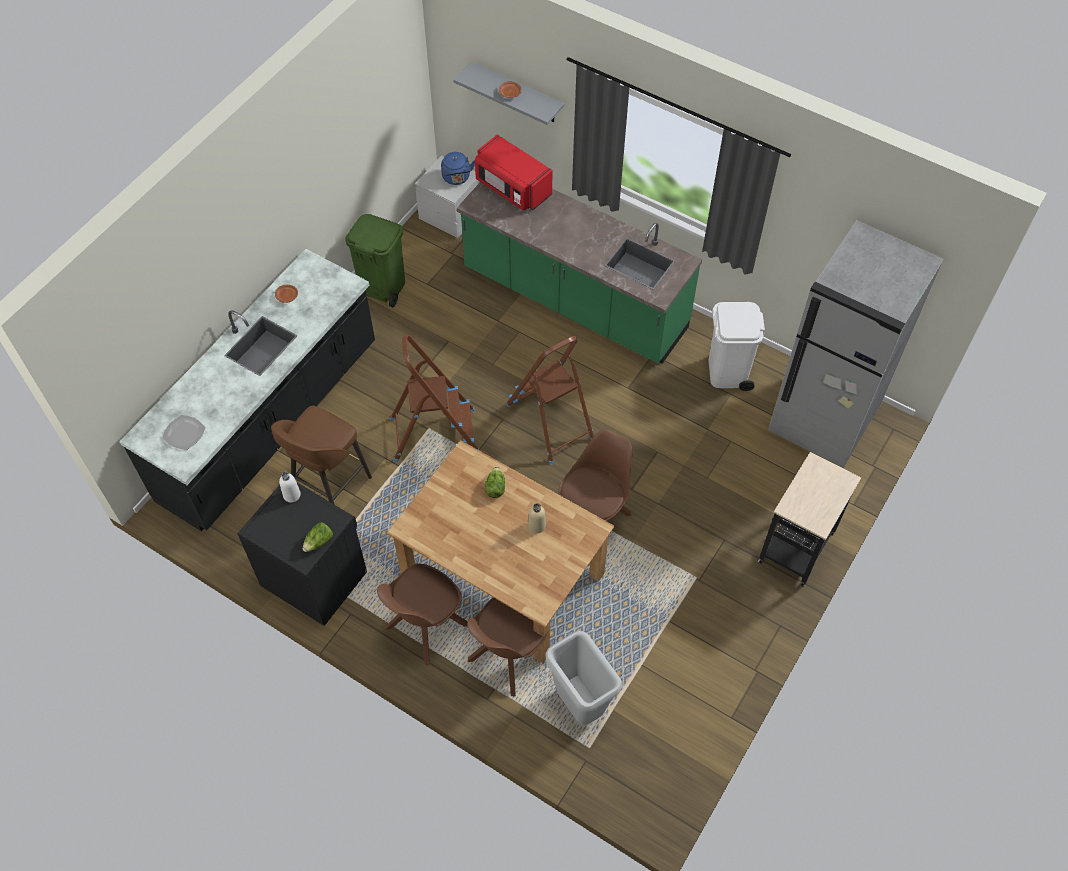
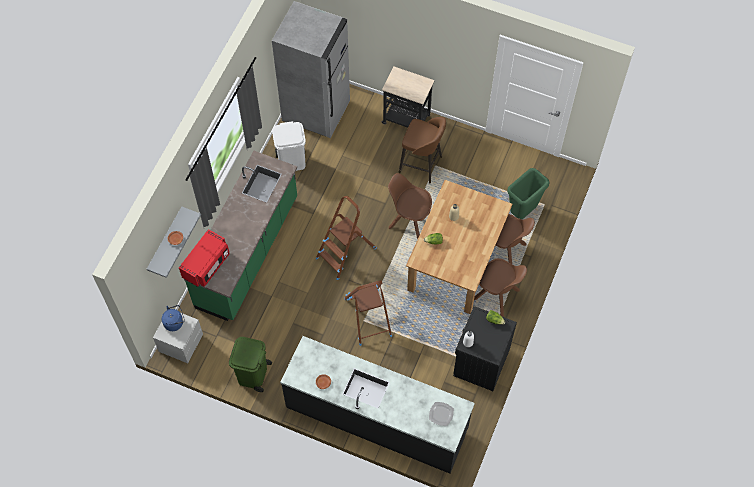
camera: 100 degrees left, 5 degrees up
(329, 487) = (417, 369): brown stool -> brown stool (421, 165)
(579, 705) = (522, 212): grey trash can -> green trash can

